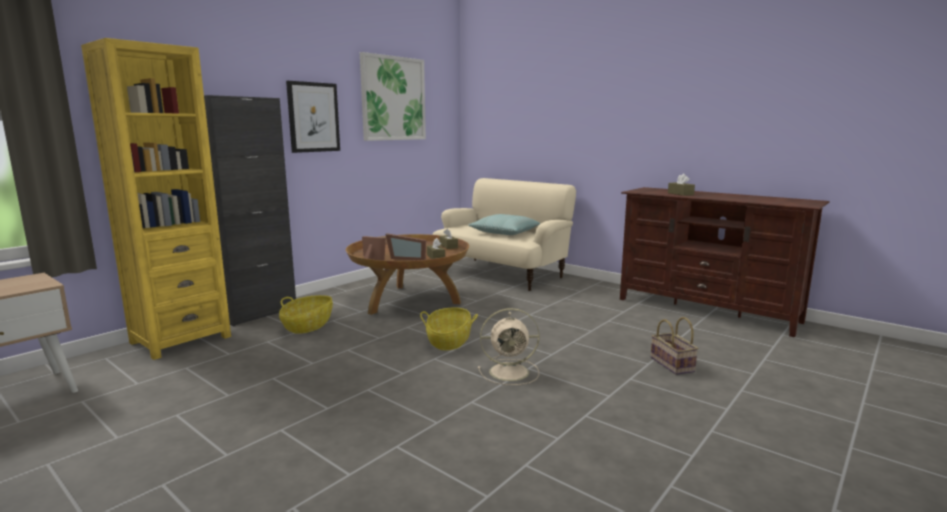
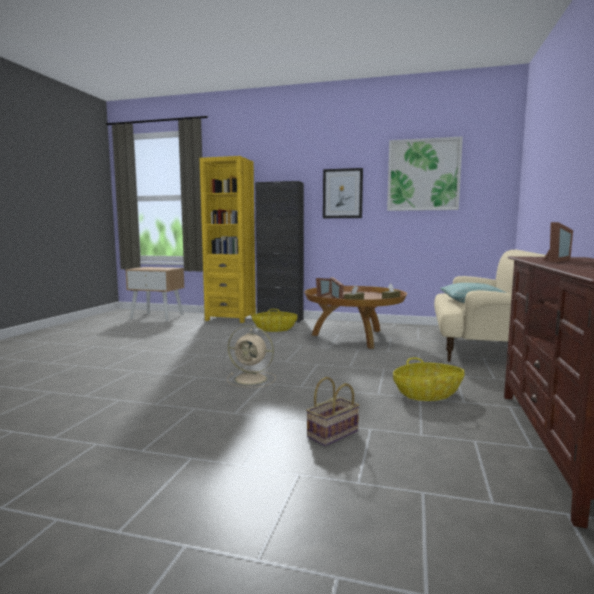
camera: 65 degrees right, 5 degrees down
(449, 341) = (289, 357): basket -> basket (427, 394)
(511, 372) = (252, 379): beige fan -> beige fan turned 45 degrees counterclockwise
(680, 194) = (553, 260): brown tissue box -> picture frame

